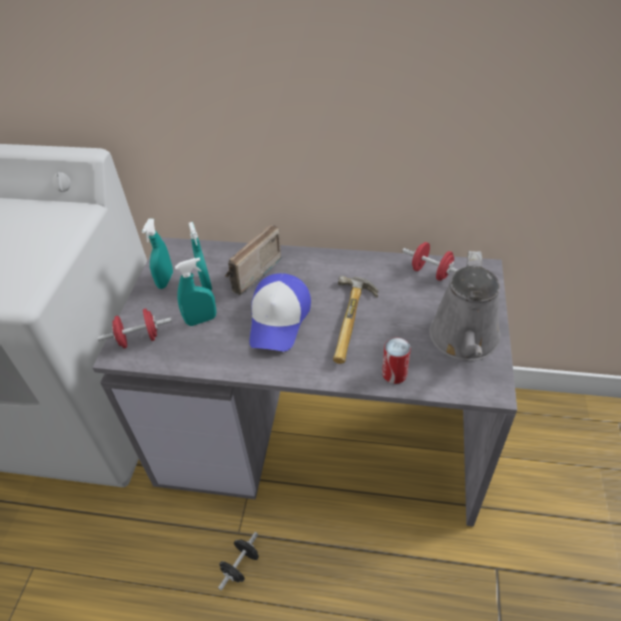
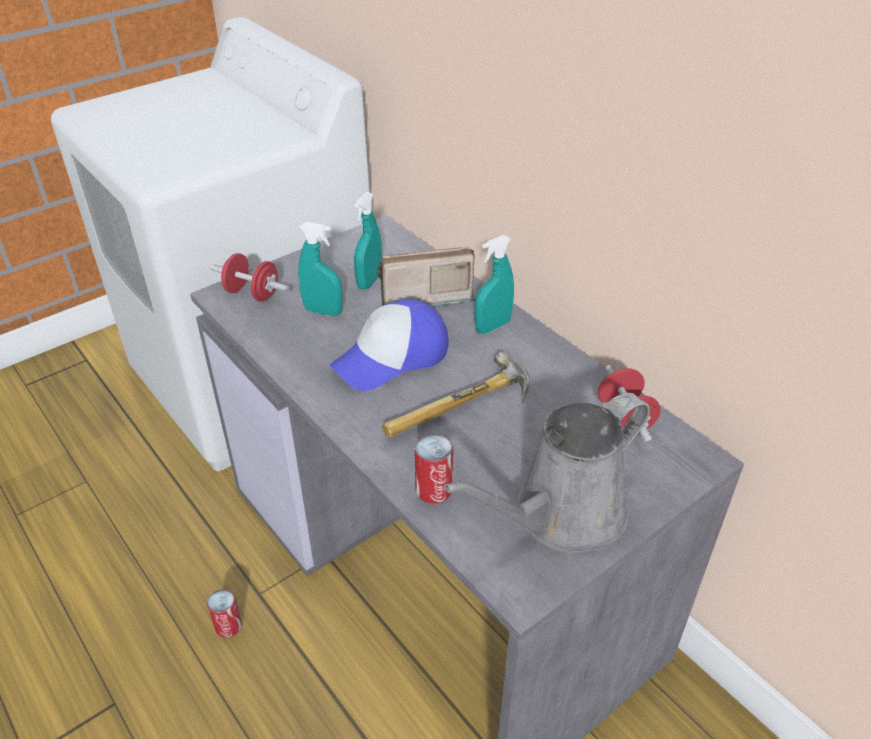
camera: 40 degrees right, 5 degrees down
(165, 280) = (339, 256): turquoise spray bottle -> turquoise spray bottle (492, 326)
(241, 566) = (228, 626): black dumbbell -> can

